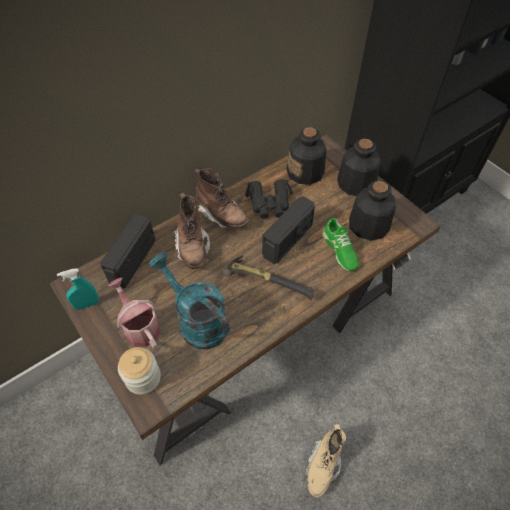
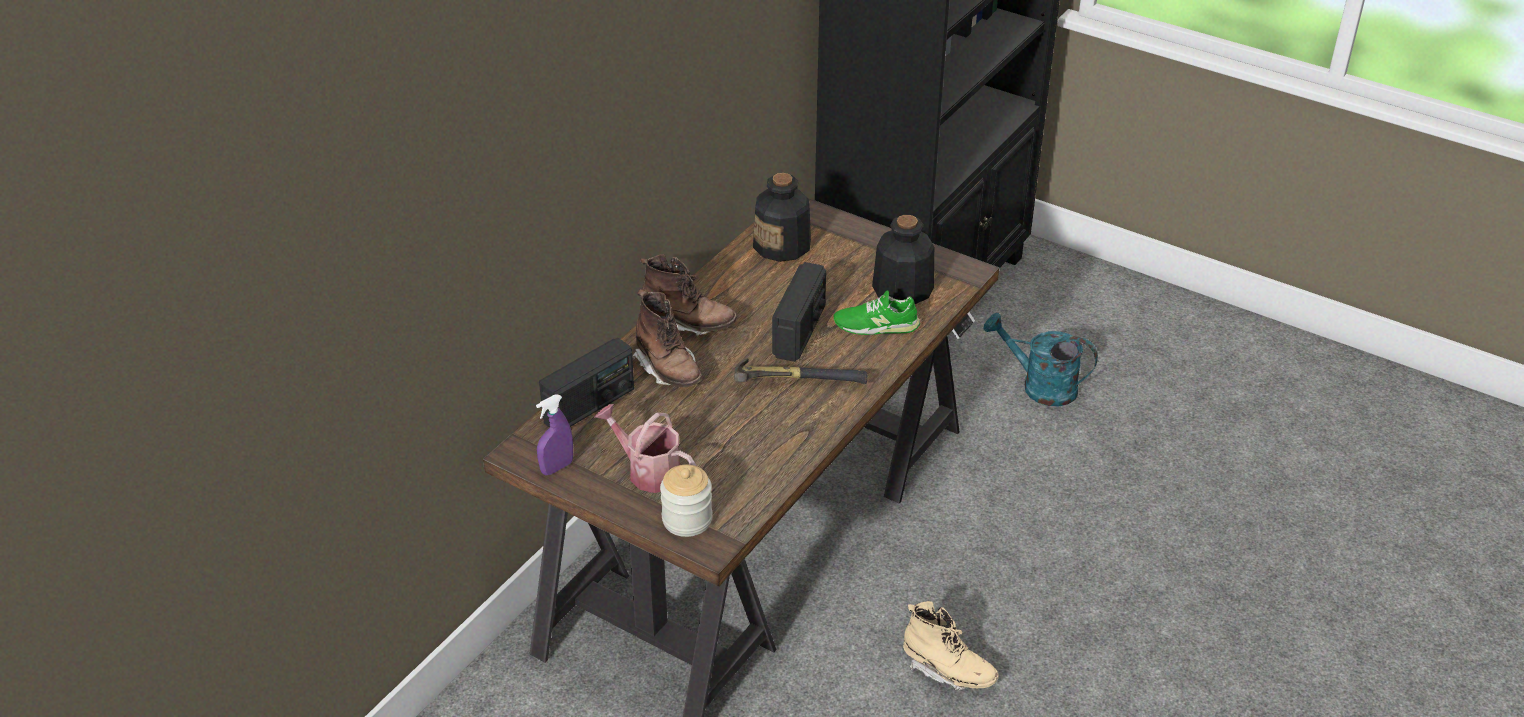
camera: 20 degrees left, 15 degrees down
(87, 304) = (557, 467): turquoise spray bottle -> purple spray bottle
(132, 261) = (590, 406): radio -> radio turned 135 degrees counterclockwise
(197, 321) = (723, 447): turquoise watering can -> turquoise watering can (1039, 386)
(269, 203) = (750, 294): black binoculars -> none
(323, 465) = (948, 671): beige boot -> beige boot turned 60 degrees counterclockwise
(339, 249) = (876, 325): green shoe -> green shoe turned 135 degrees clockwise
(355, 183) = (861, 243): bottle -> none

